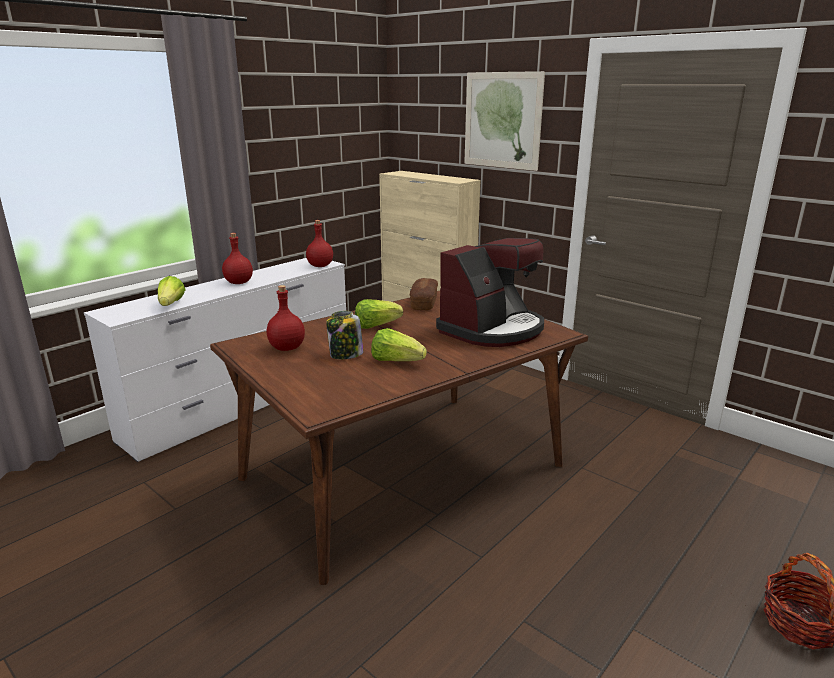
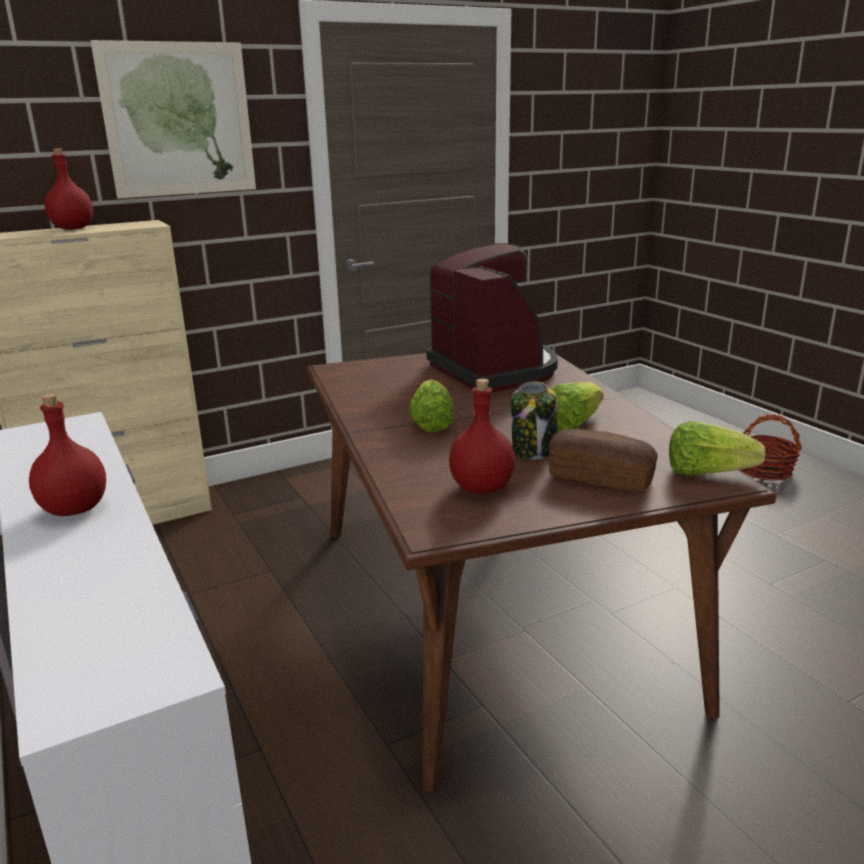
camera: 70 degrees left, 0 degrees up
(171, 304) = (138, 593): lettuce -> lettuce (707, 473)
(320, 266) = (81, 429): red bottle -> red bottle (72, 228)
(424, 303) = (363, 389): bread -> bread (600, 478)

